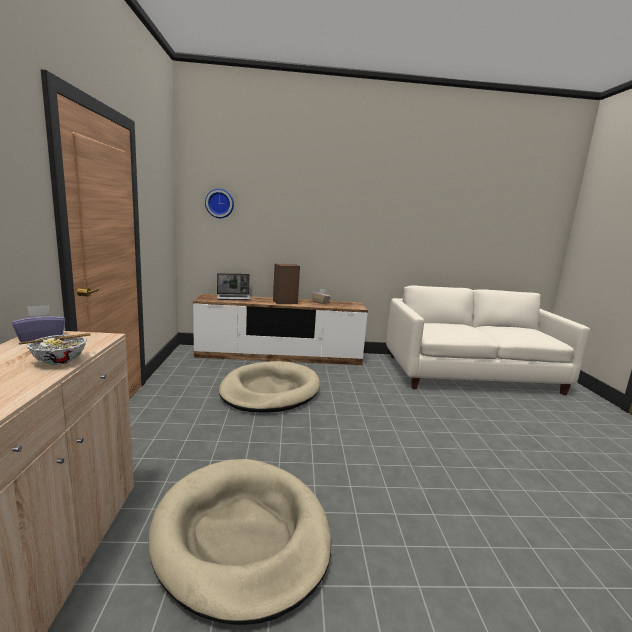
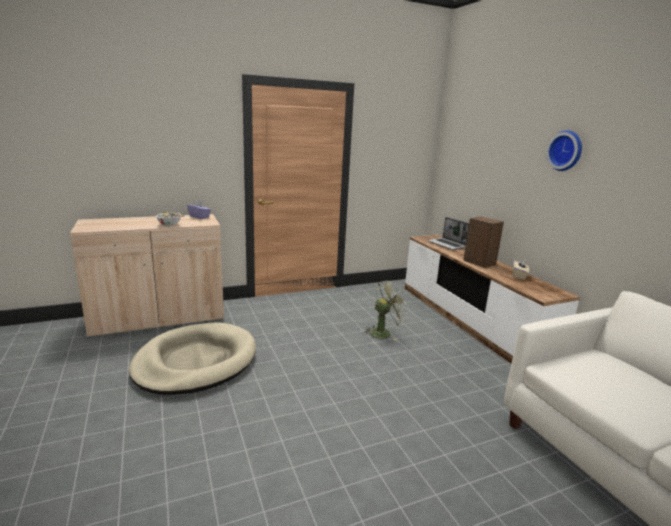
camera: 70 degrees right, 5 degrees up
(220, 203) = (463, 146): wall clock -> wall clock (566, 150)
(270, 391) = (384, 332): beige dog bed -> green fan

